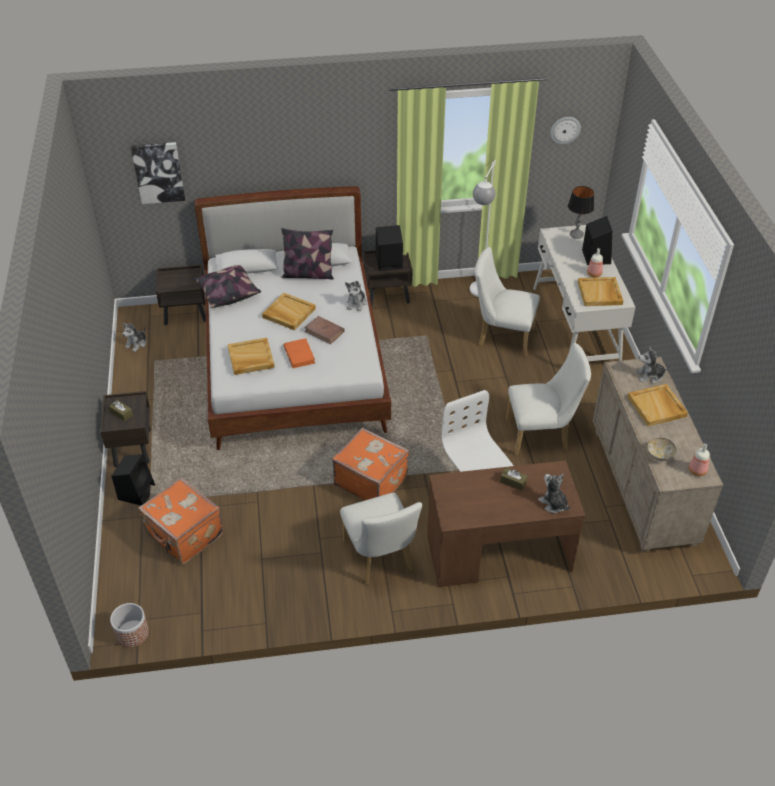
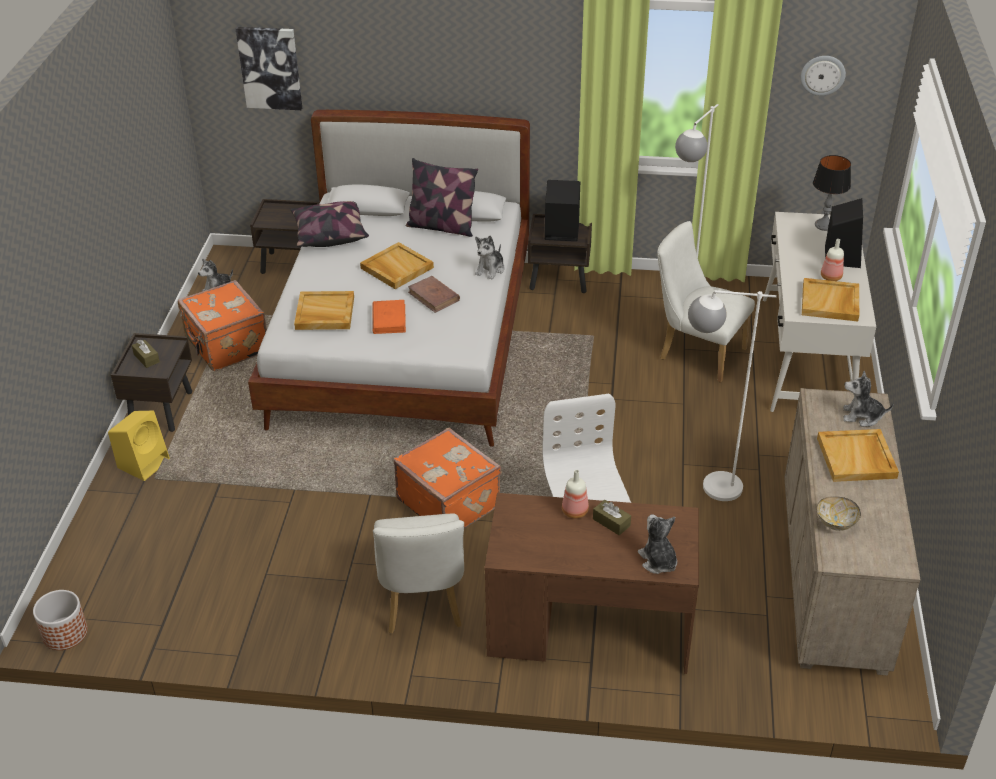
camera: 15 degrees right, 5 degrees down
(137, 491) = (144, 462): black speaker -> yellow speaker
(184, 535) = (180, 526): orange suitcase -> orange suitcase (226, 346)
(542, 435) = (708, 486): white chair -> white floor lamp
(698, 471) = (887, 554): bottle -> bottle (575, 512)

